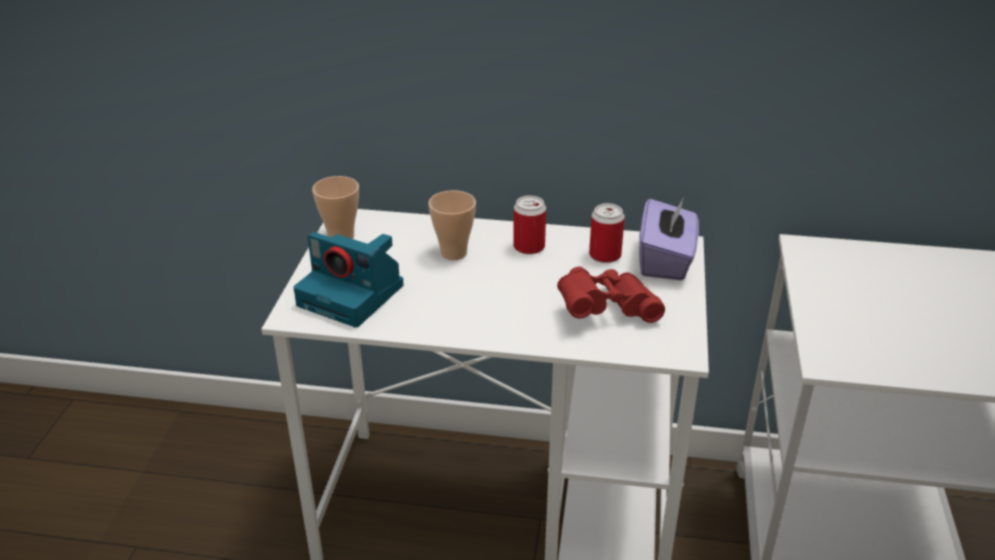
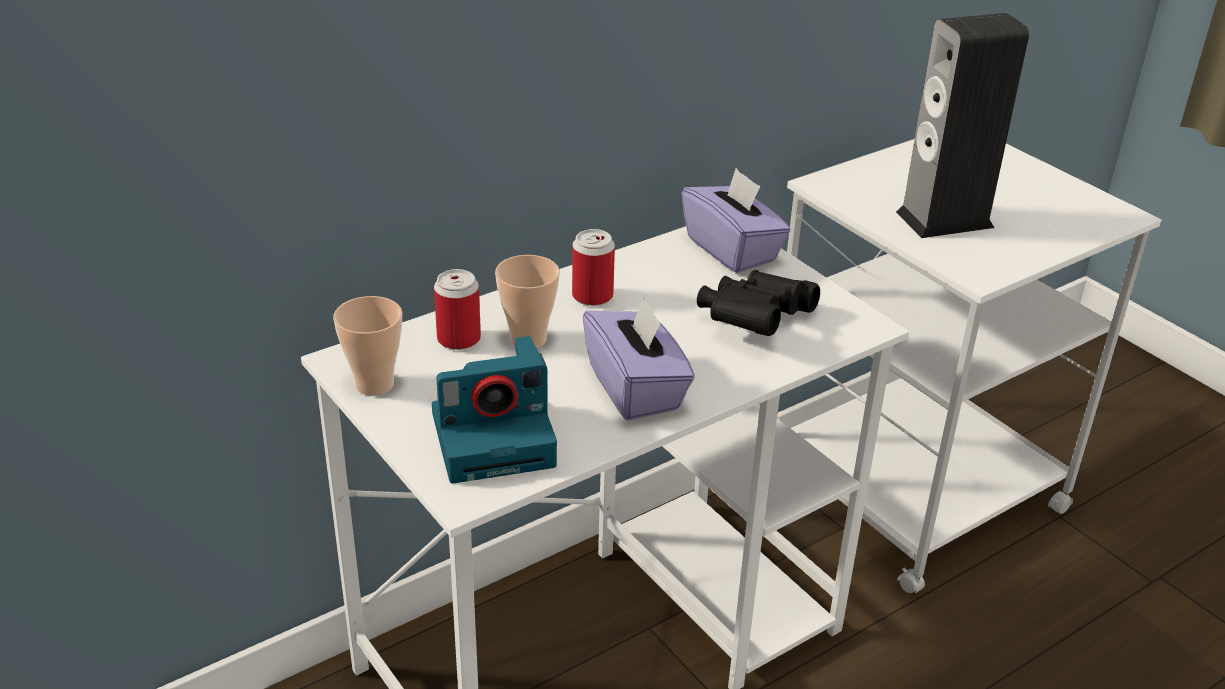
camera: 45 degrees left, 0 degrees up
(467, 311) = (636, 389): none -> purple tissue box
(605, 255) = (674, 270): can -> can (459, 339)
(605, 310) = (753, 321): red binoculars -> black binoculars
(865, 312) = (944, 219): none -> speaker

